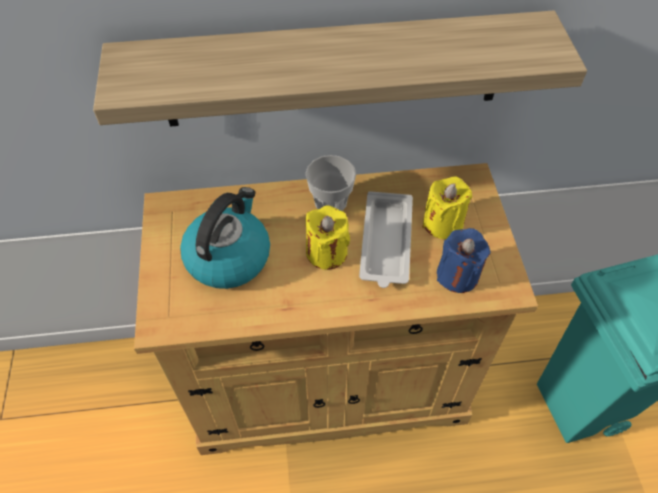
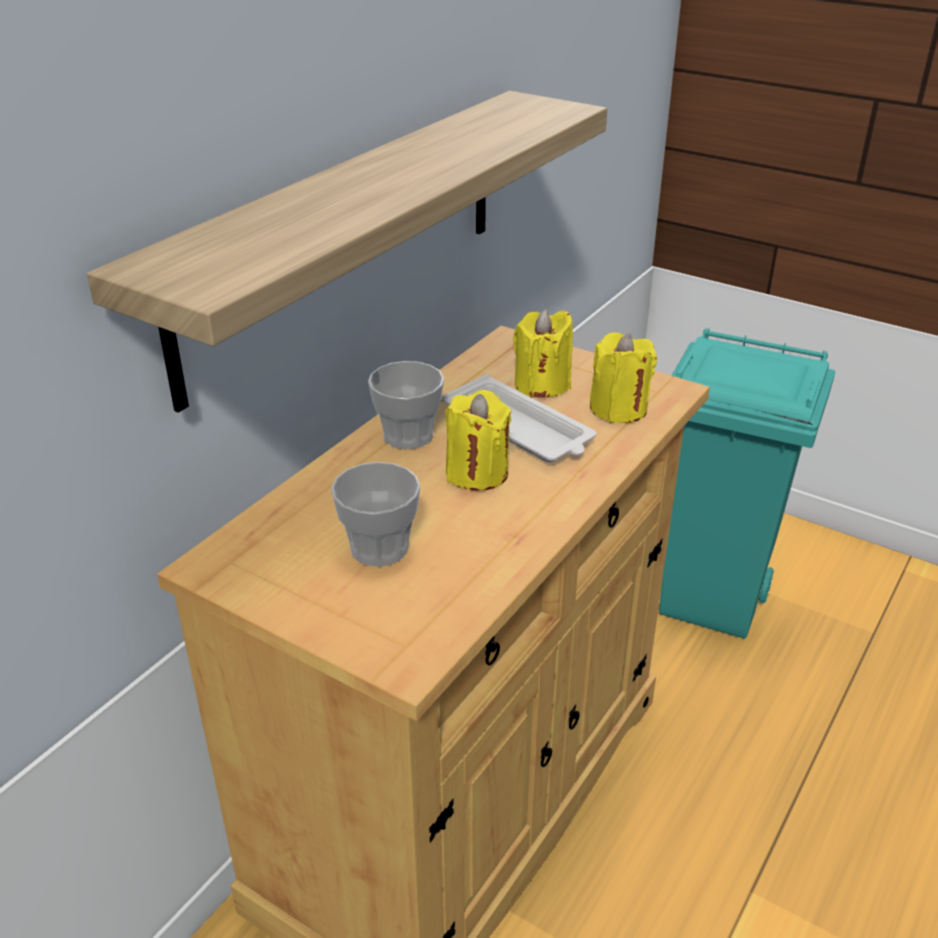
camera: 50 degrees left, 20 degrees down
(229, 257) = (379, 548): kettle -> cup
(457, 275) = (618, 409): blue candle -> yellow candle

